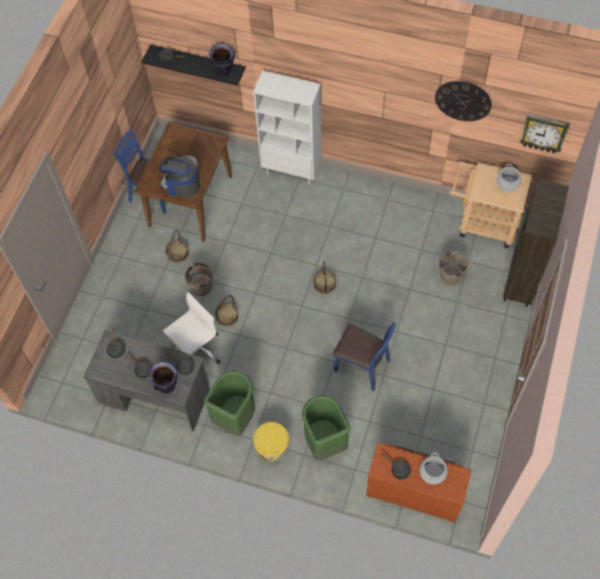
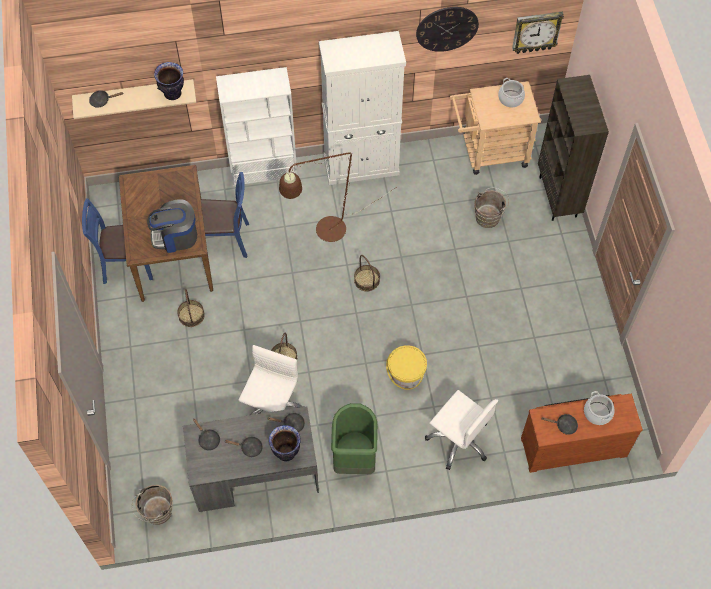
camera: 30 degrees left, 0 degrees up
(198, 62) = (134, 95): black shelf -> beige shelf
(199, 287) = (236, 340): brown bucket -> brown bucket (156, 513)
(272, 447) = (409, 470): yellow bucket -> yellow bucket (406, 375)
(313, 233) = (324, 233): none -> brown floor lamp
(324, 442) = (459, 440): green trash can -> white office chair
(362, 366) = (452, 346): blue chair -> blue chair (224, 240)
(372, 192) = (361, 165): none -> white cabinet

